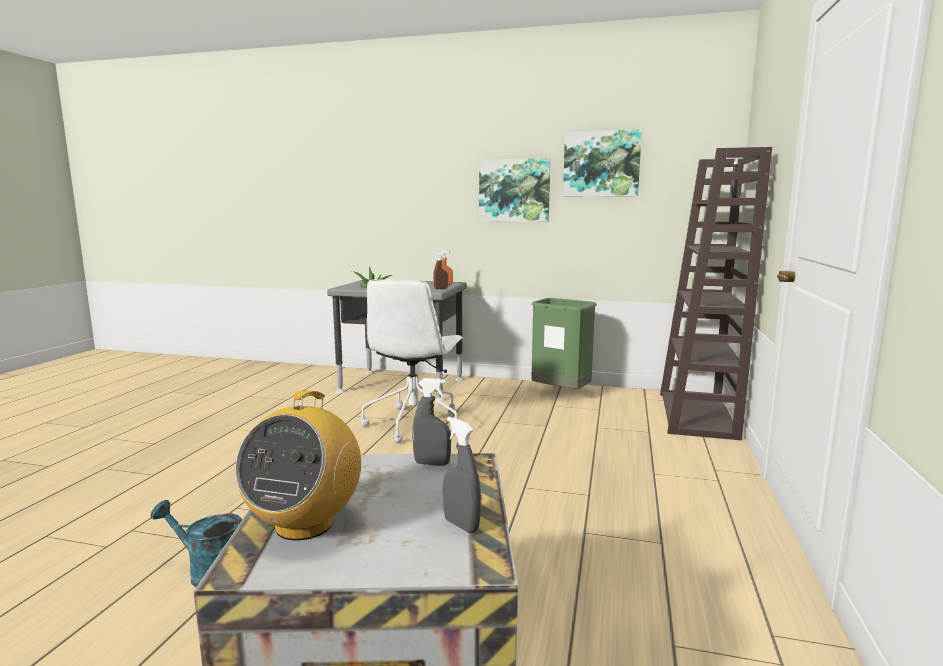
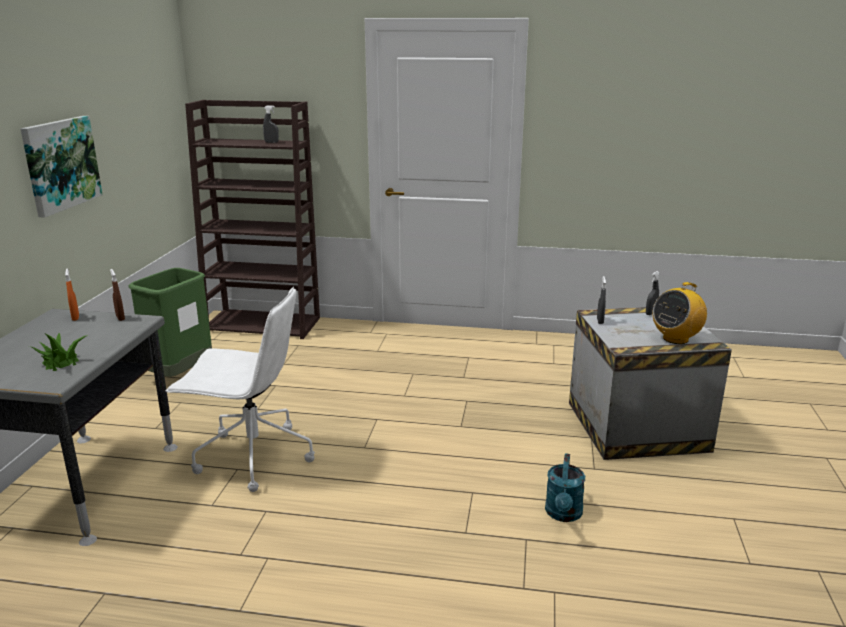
camera: 95 degrees left, 10 degrees up
(304, 524) = (675, 339): radio -> radio turned 135 degrees clockwise
(601, 164) = (119, 116): picture -> none

